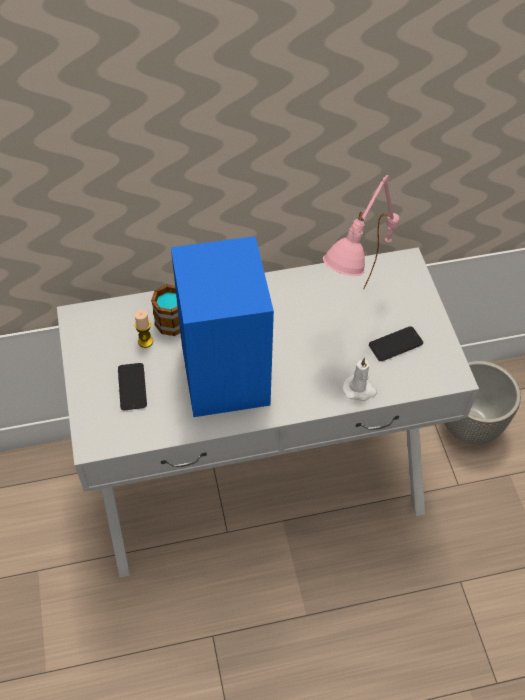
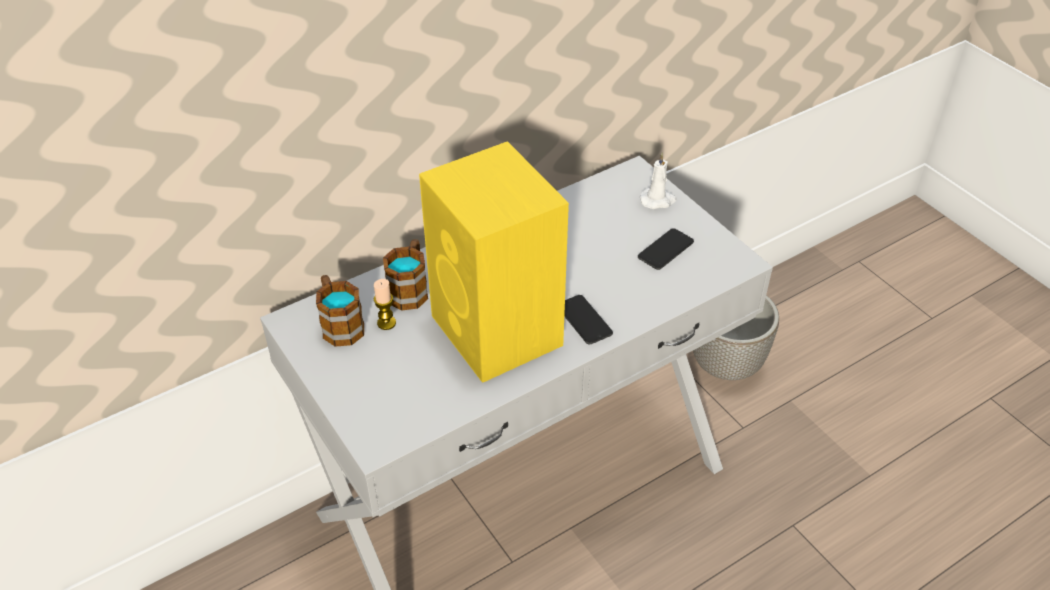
camera: 20 degrees left, 10 degrees down
(111, 331) = (339, 324): none -> mug
(132, 387) = (394, 373): phone -> phone (584, 320)
(225, 377) = (498, 332): blue speaker -> yellow speaker
(355, 320) = (610, 239): pink table lamp -> none
(359, 390) = (651, 303): white candle -> white candle (658, 200)

